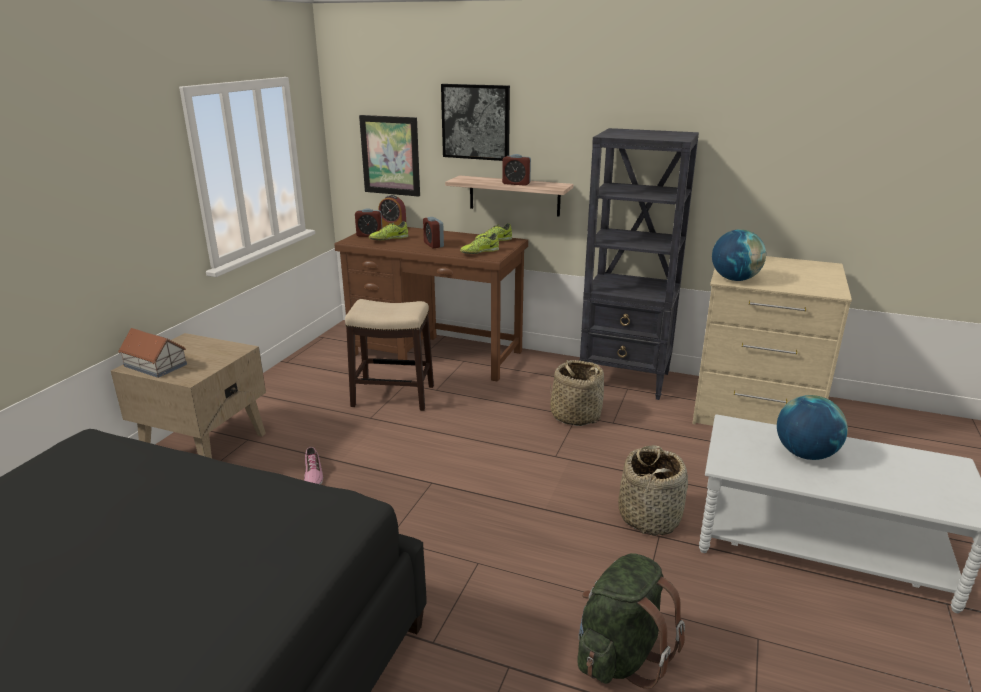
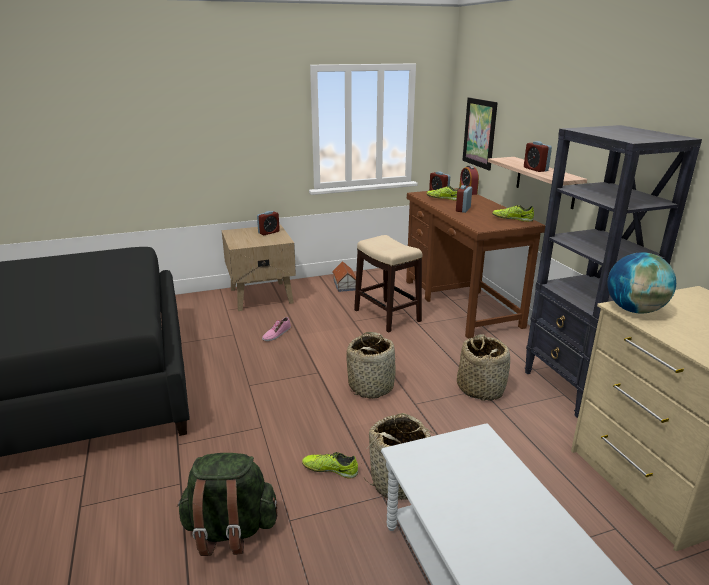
camera: 50 degrees right, 0 degrees up
(155, 365) = (239, 234): toy house -> toy house (345, 284)
(194, 347) = (269, 232): none -> alarm clock
(476, 122) = (530, 109): picture -> none
(479, 252) = (480, 223): shoe -> shoe (330, 469)
(499, 464) = (371, 386): none -> basket
(805, 454) = (490, 496): globe -> none

